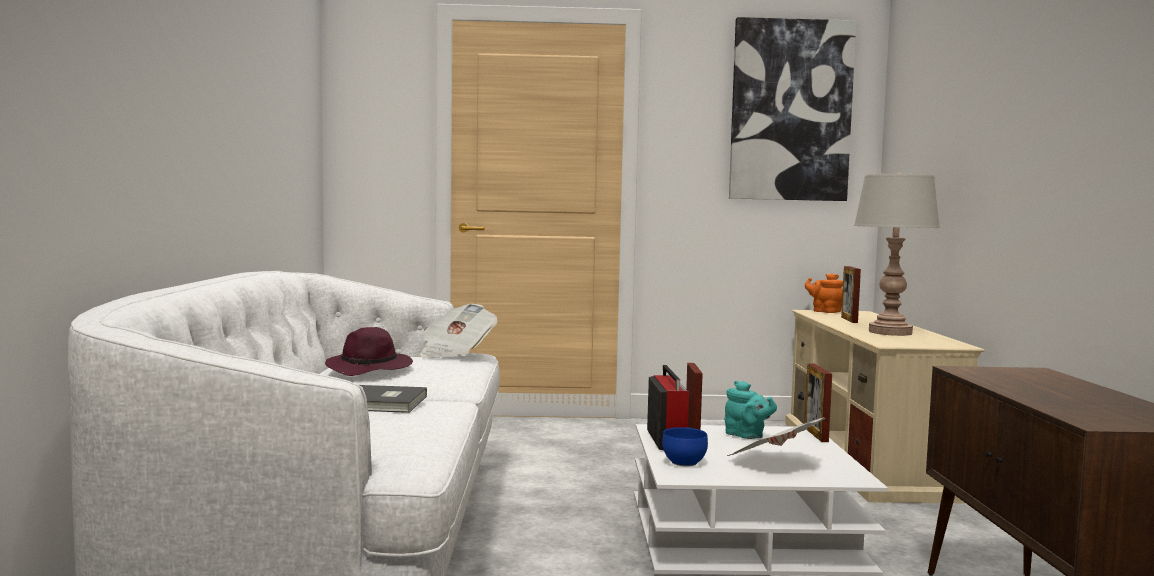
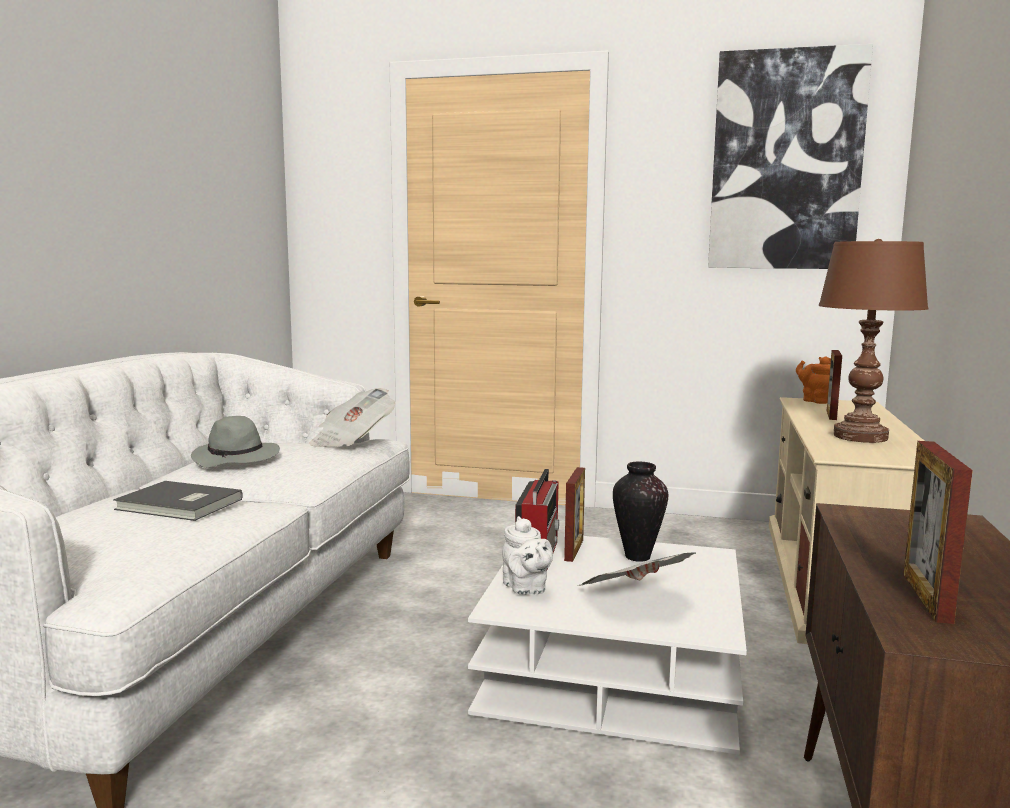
camera: 15 degrees right, 5 degrees up
(370, 369) = (237, 459): purple hat -> grey hat
(682, 462) = (526, 588): blue bowl -> white teapot
(747, 436) = (637, 556): turquoise teapot -> vase
(816, 434) = (723, 561): picture frame -> picture frame (927, 597)
(890, 332) = (860, 437): grey table lamp -> brown table lamp

